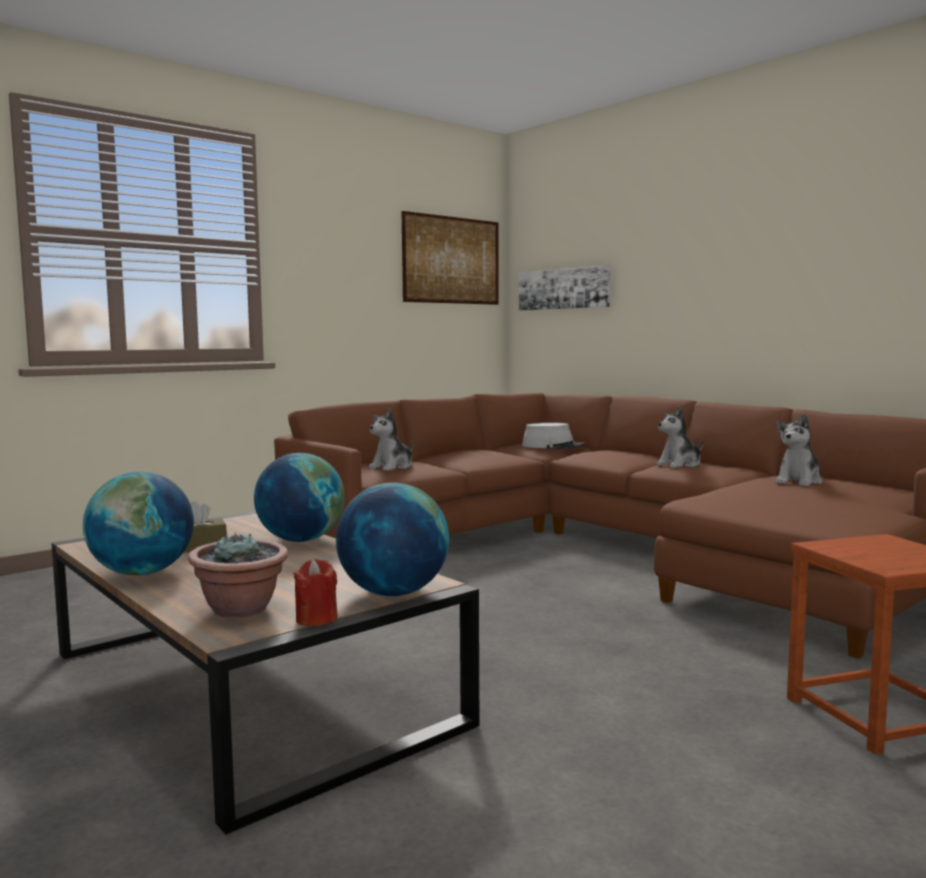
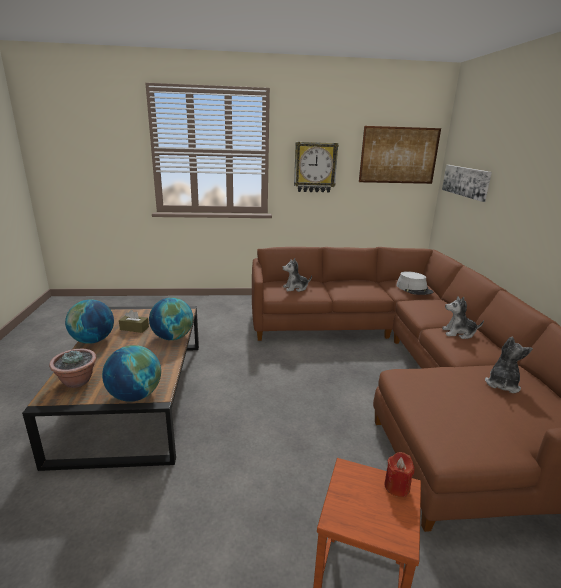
camera: 35 degrees right, 15 degrees up
(316, 619) = (85, 401): red candle -> red candle (397, 486)
(336, 276) = (315, 167): none -> wall clock
(799, 481) = (502, 384): plush toy -> plush toy turned 135 degrees clockwise

